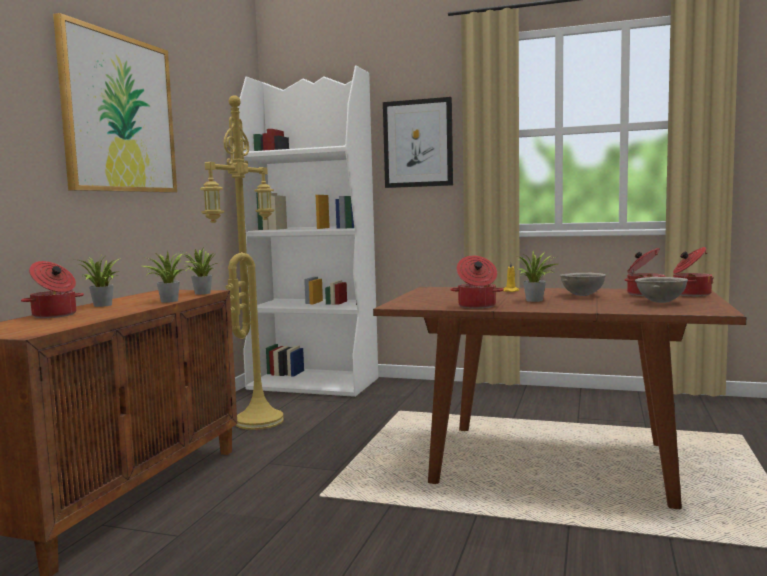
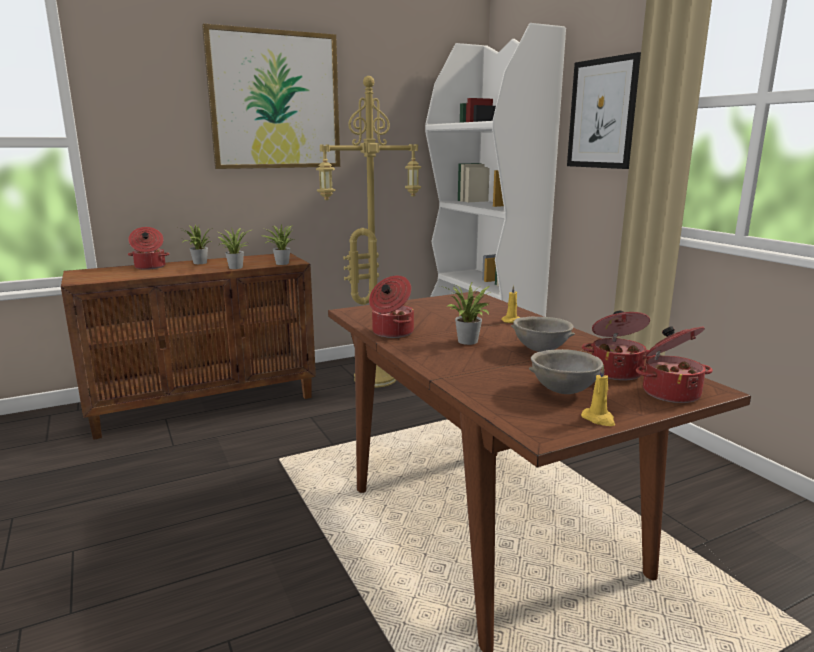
camera: 45 degrees right, 10 degrees up
(711, 304) = (599, 419): none -> yellow candle

